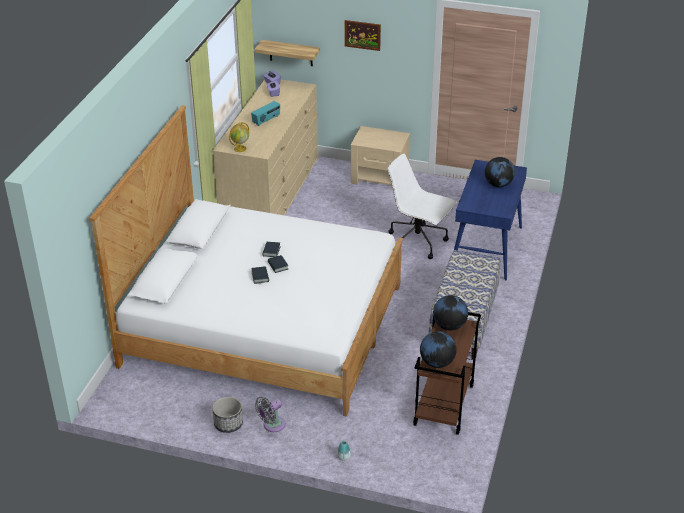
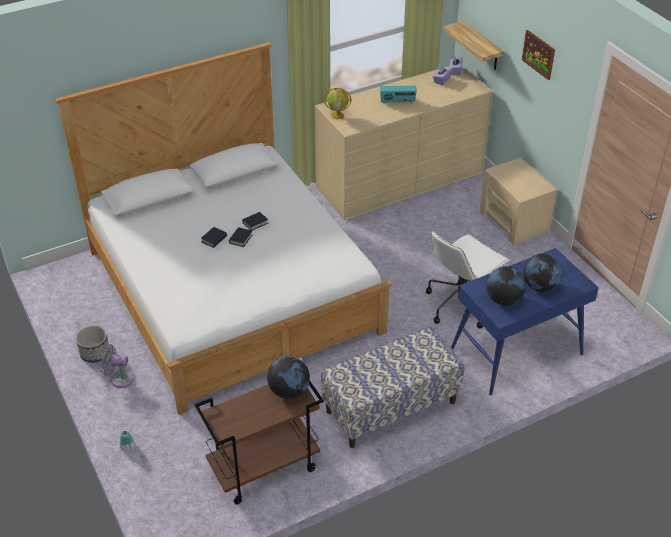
camera: 45 degrees right, 5 degrees up
(418, 242) = (460, 304): white office chair -> white office chair turned 120 degrees counterclockwise
(437, 363) = (226, 416): globe -> globe (503, 299)

